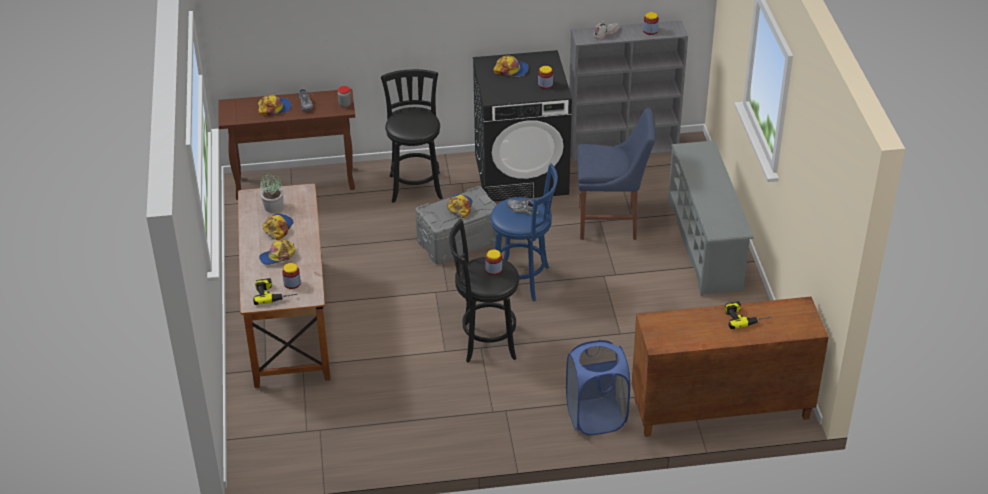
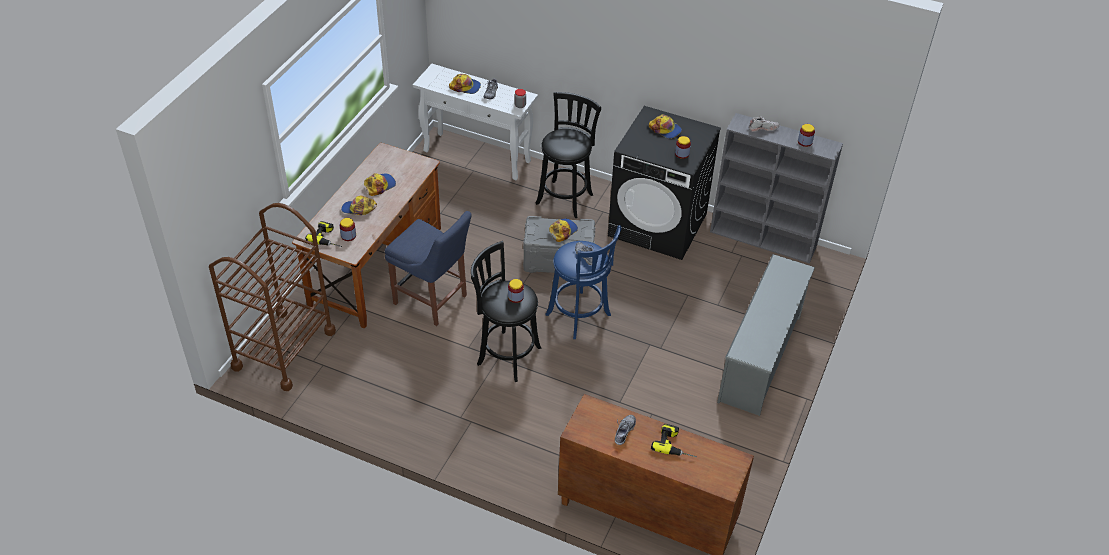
camera: 30 degrees right, 5 degrees up
(267, 435) = (284, 349): none -> brown cart
(274, 206) = (393, 167): potted plant -> none
(296, 183) = (478, 156): brown console table -> white console table
(596, 417) = (536, 465): blue laundry basket -> none
(611, 223) = (696, 301): blue chair -> blue chair (433, 301)
(696, 326) = (624, 431): none -> shoe

